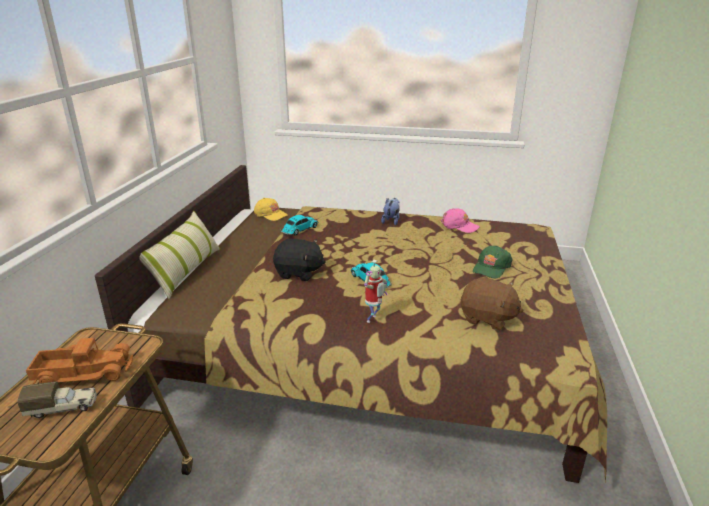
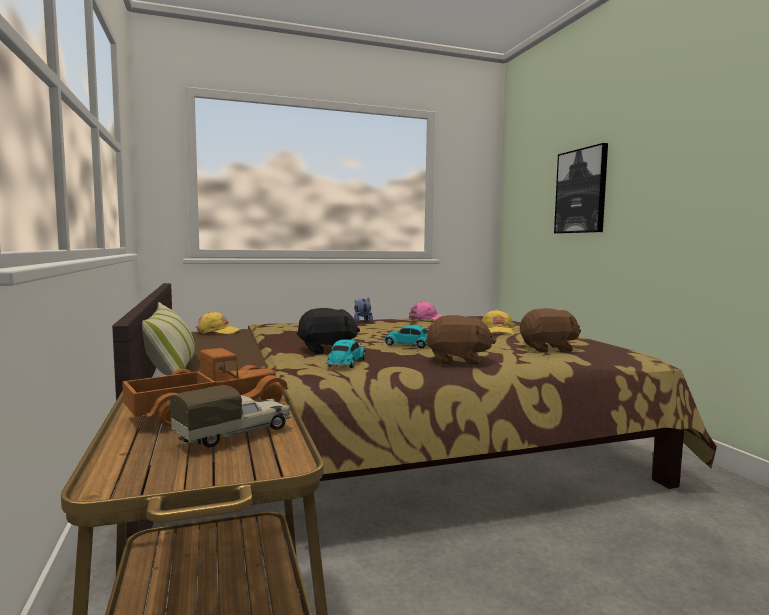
camera: 30 degrees left, 20 degrees down
(299, 230) = (276, 331): toy car -> toy car (346, 363)
(373, 319) = (458, 361): toy robot -> brown plush toy
(491, 268) = (497, 331): green cap -> yellow cap
(667, 107) = (581, 191): none -> picture

